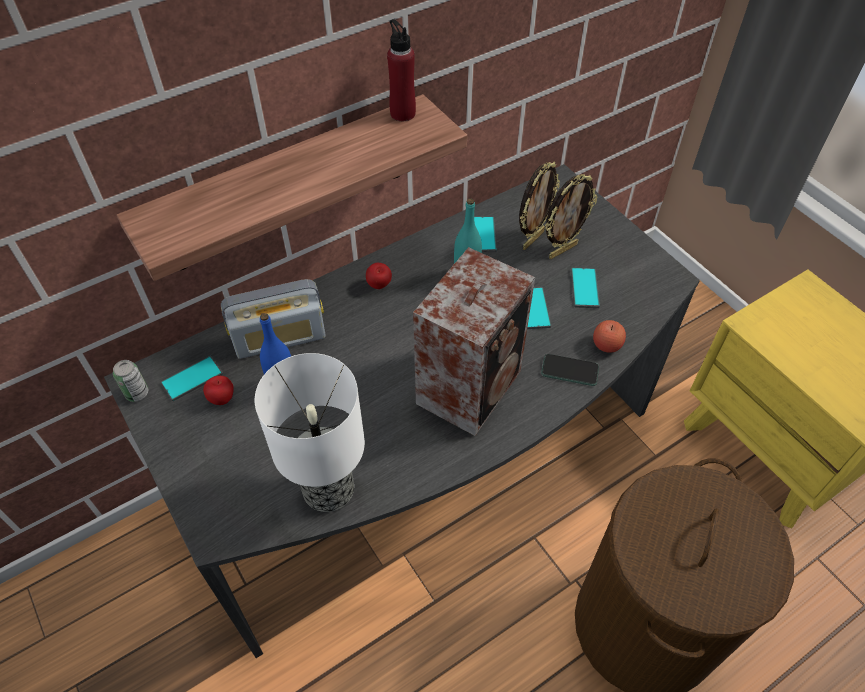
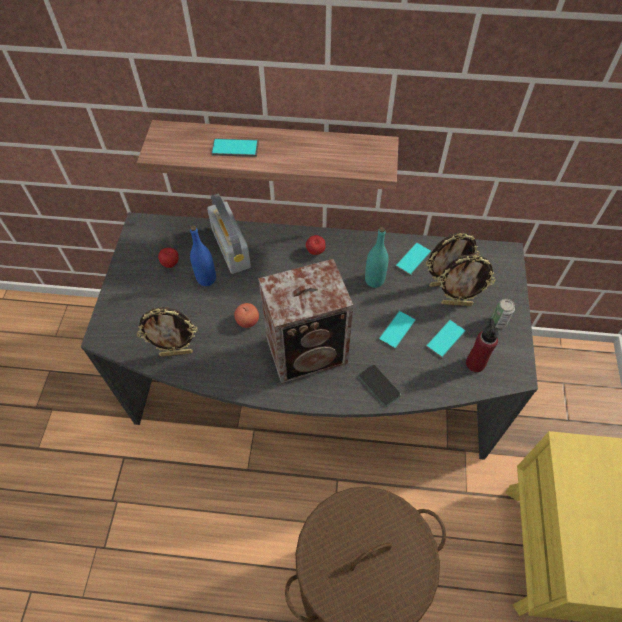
camera: 40 degrees right, 5 degrees up
(137, 393) = (134, 232): can -> can (498, 322)
(192, 378) = (167, 242): phone -> phone (235, 148)
(280, 338) = (231, 248): radio -> radio turned 45 degrees clockwise
(328, 487) = (176, 353): table lamp -> picture frame
(402, 113) = (370, 143): red bottle -> red bottle (475, 363)
(606, 345) = (421, 386): apple -> apple (247, 321)

